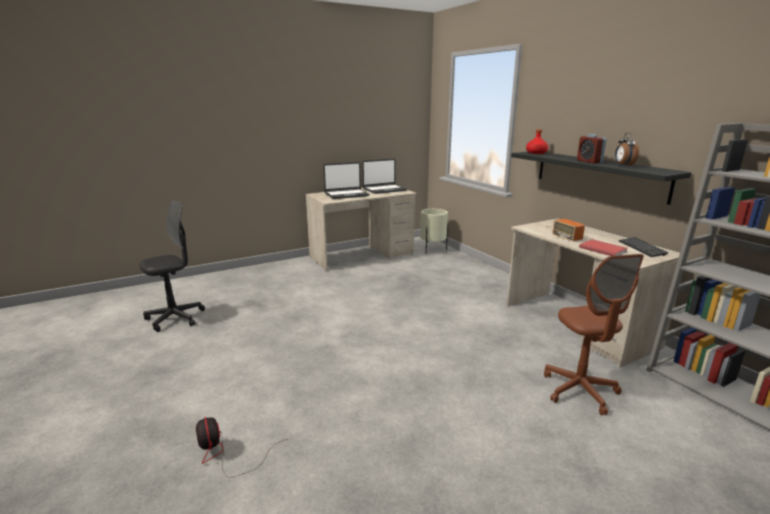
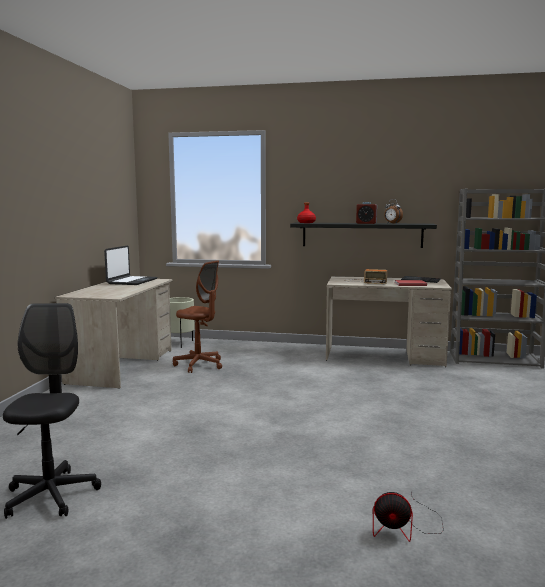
camera: 50 degrees left, 10 degrees down
(346, 194) = (110, 290): laptop -> none
(580, 391) = (458, 384): brown office chair -> brown office chair (199, 365)

